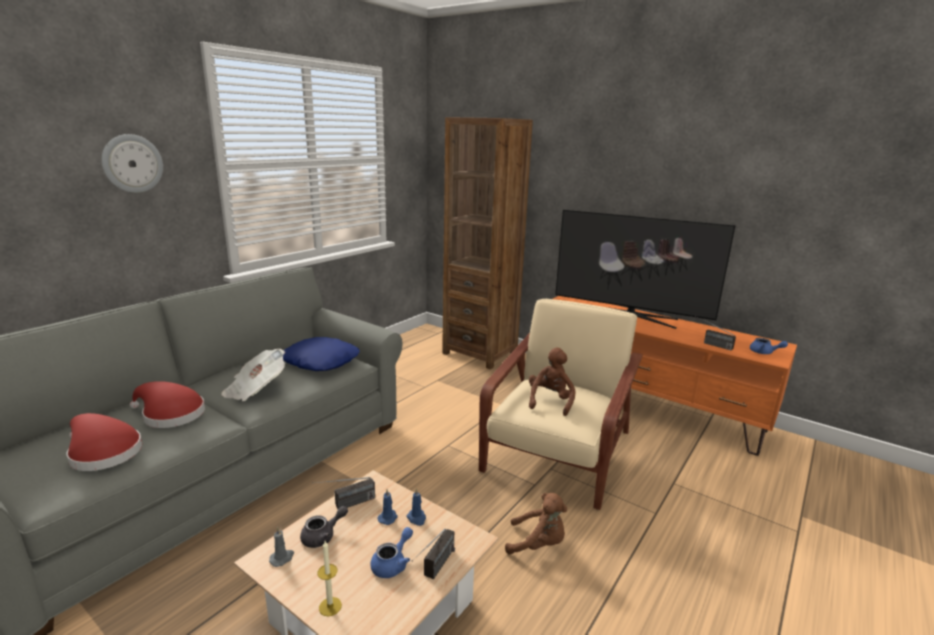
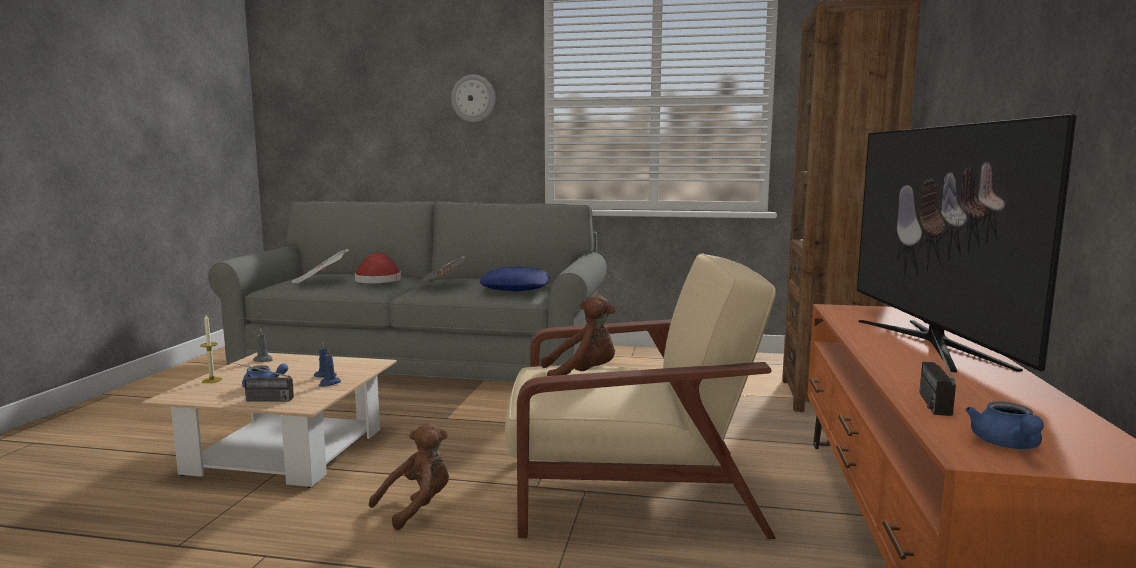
camera: 65 degrees right, 10 degrees down
(103, 452) = (320, 282): red hat -> newspaper
(323, 536) = (292, 364): grey teapot -> none
(345, 505) = (336, 362): radio -> none
(538, 544) = (417, 506): brown plush toy -> brown plush toy turned 120 degrees counterclockwise

